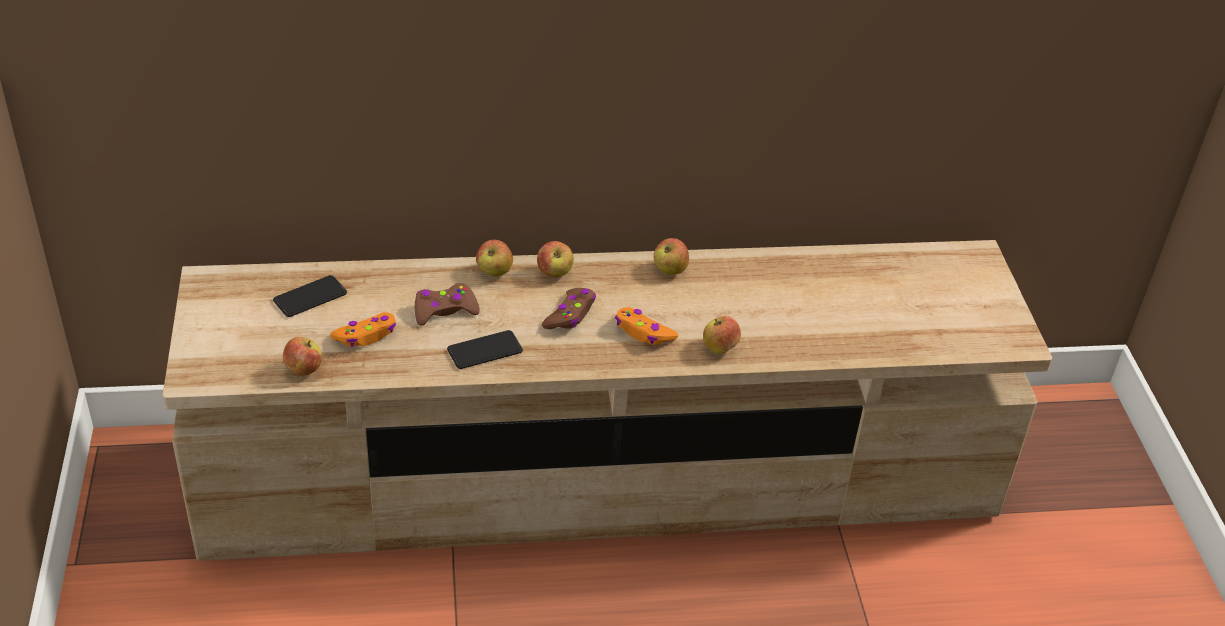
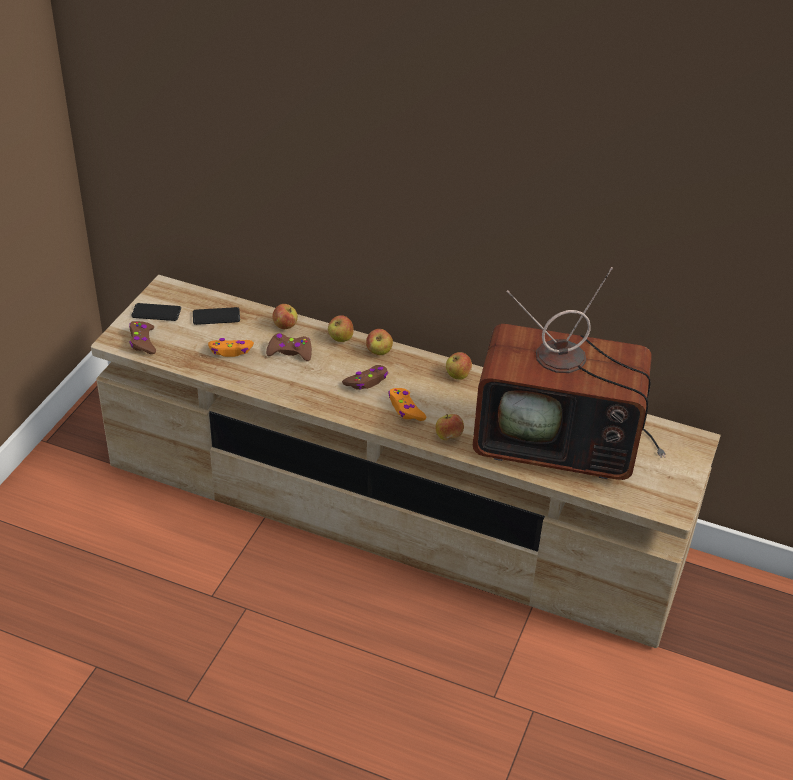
camera: 30 degrees right, 0 degrees up
(235, 364) = (142, 342): none -> brown game controller
(303, 369) = (179, 358): apple -> apple (285, 326)
(485, 351) = (294, 385): phone -> phone (156, 313)
(846, 308) = (561, 442): none -> television

